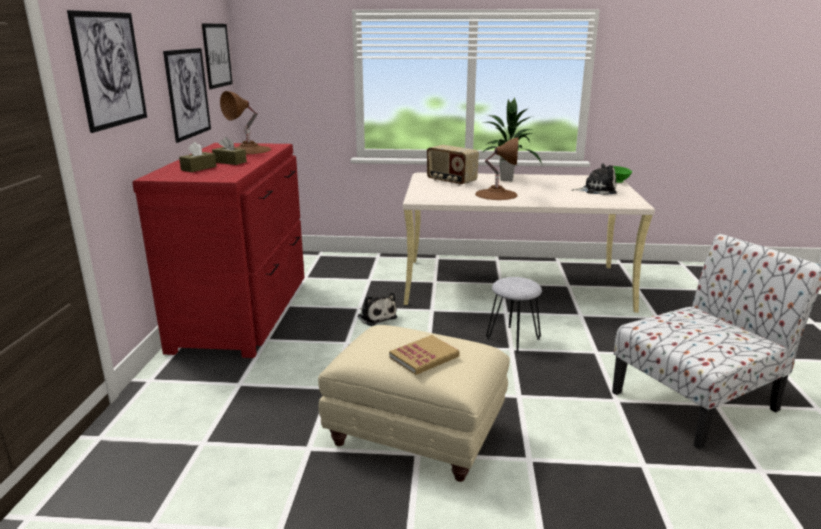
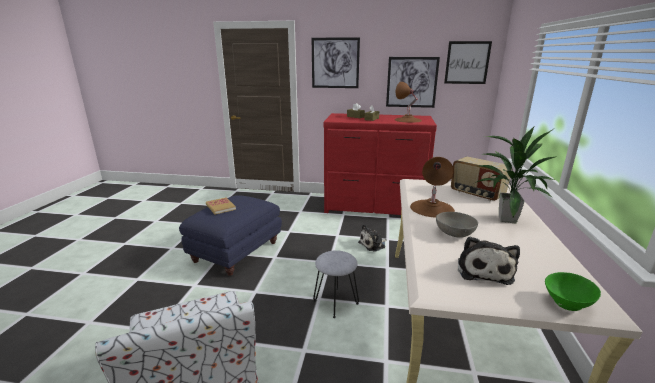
camera: 95 degrees right, 0 degrees up
(417, 435) = (235, 253): beige ottoman -> blue ottoman
(451, 181) = (476, 194): radio -> radio turned 90 degrees counterclockwise
(547, 192) = (455, 234): none -> grey bowl

